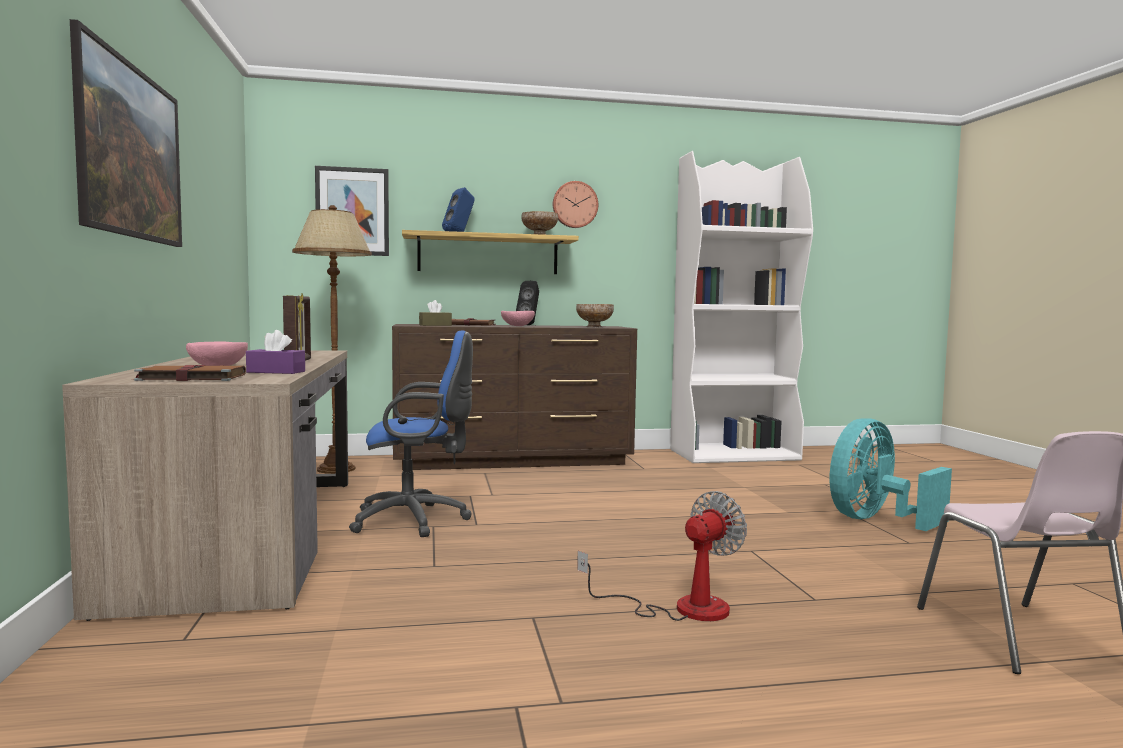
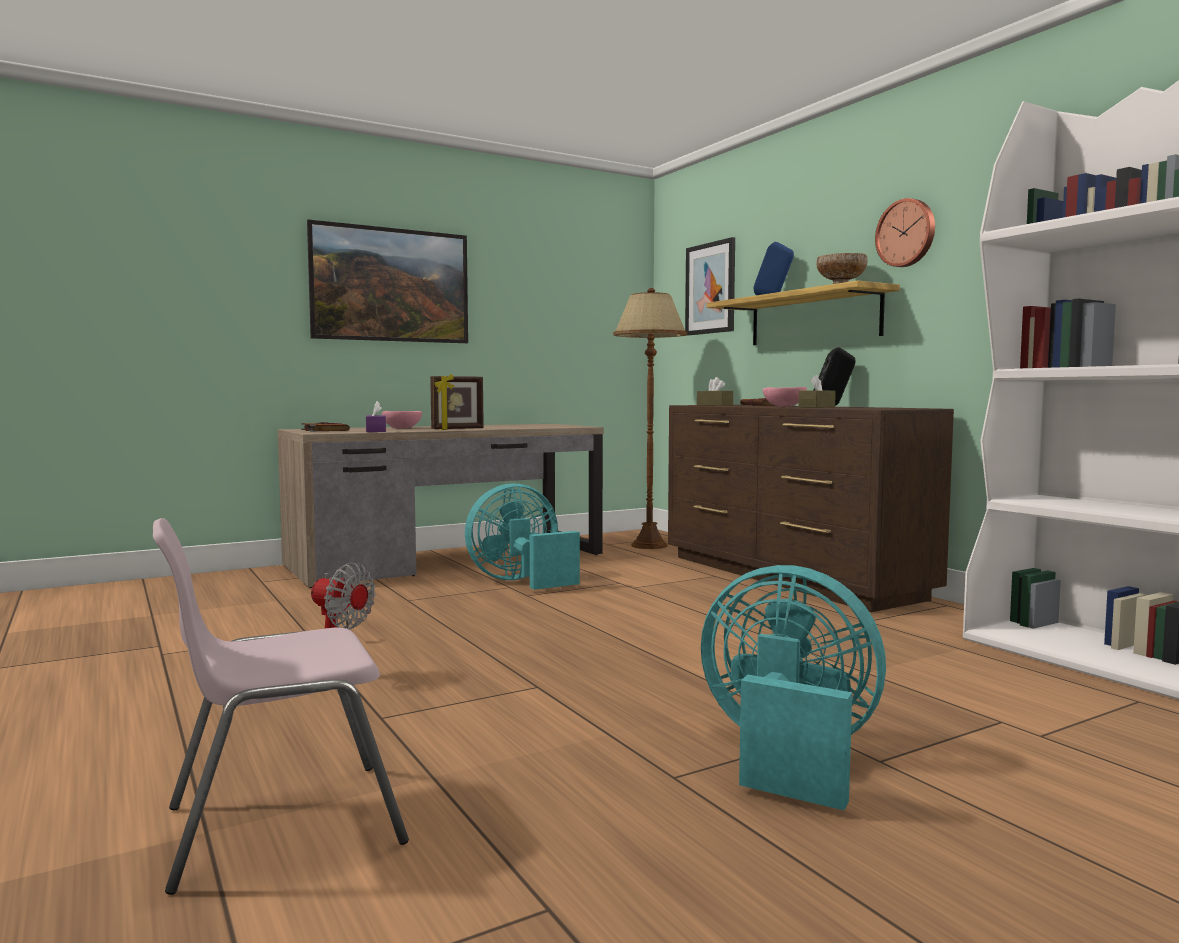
camera: 70 degrees right, 0 degrees up
(416, 520) = (521, 581): blue office chair -> turquoise fan
(550, 326) = (816, 407): none -> brown tissue box
(594, 327) = (852, 408): bowl -> none

